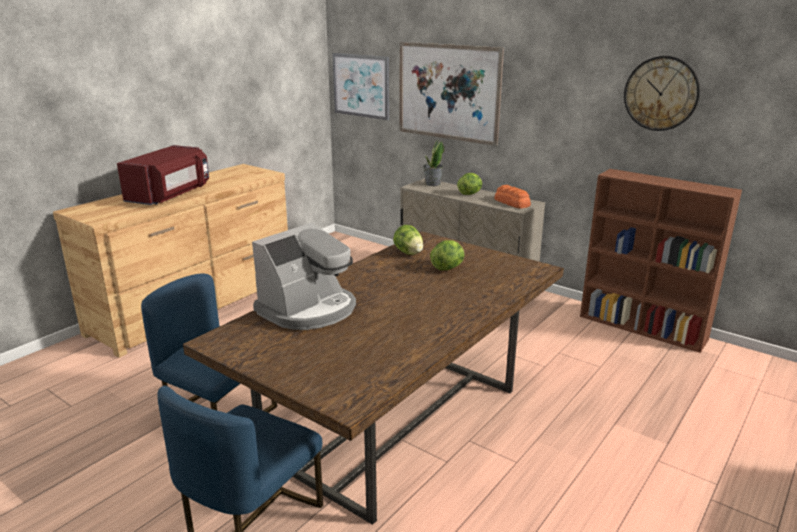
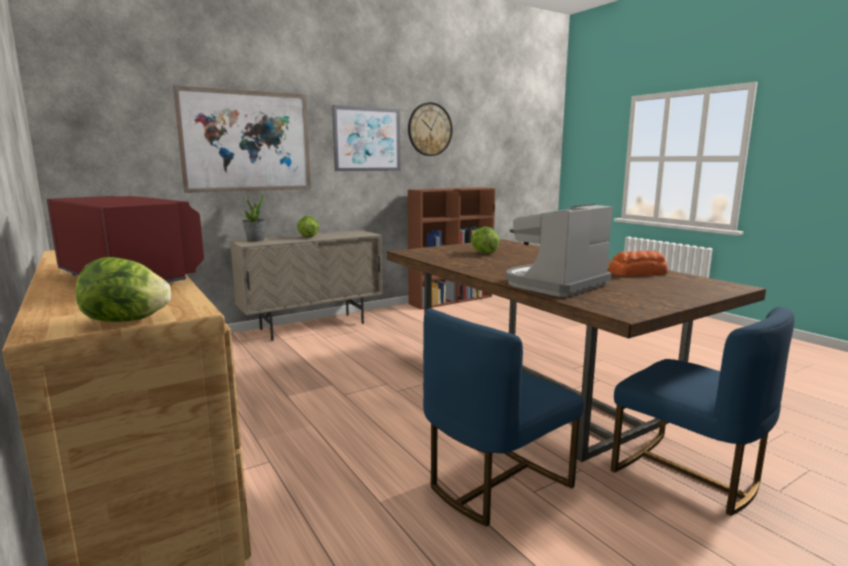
camera: 70 degrees left, 10 degrees down
(308, 310) = (554, 284): coffee machine -> coffee machine turned 105 degrees counterclockwise
(361, 86) = (107, 142): picture -> picture (367, 139)
(408, 253) = (439, 257): lettuce -> lettuce (126, 321)
(512, 203) = (351, 233): bread -> bread (638, 273)

